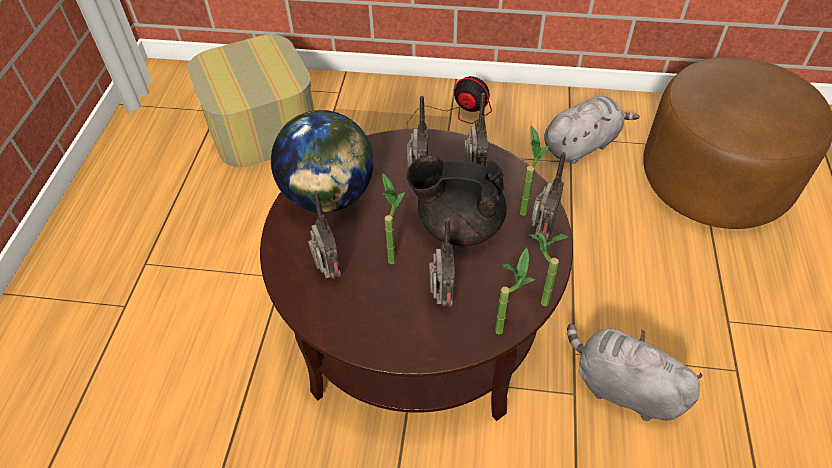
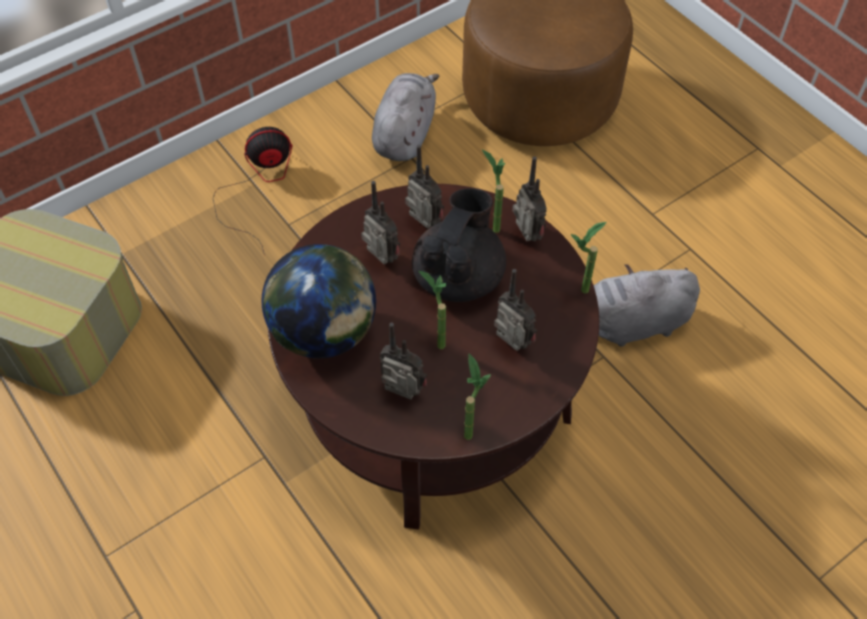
camera: 45 degrees left, 5 degrees up
(458, 225) = (459, 276): black teapot -> black teapot turned 150 degrees clockwise
(505, 326) = (577, 329): potted plant -> potted plant (469, 428)

